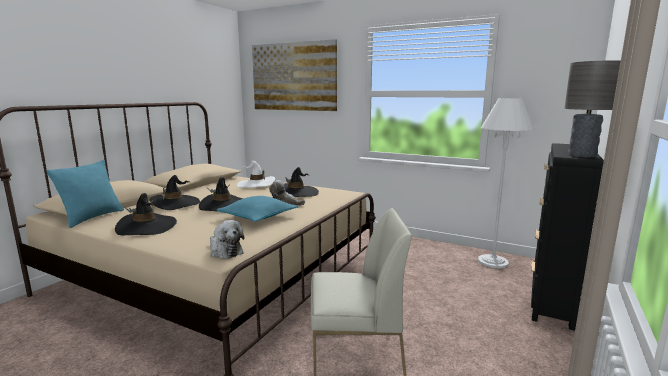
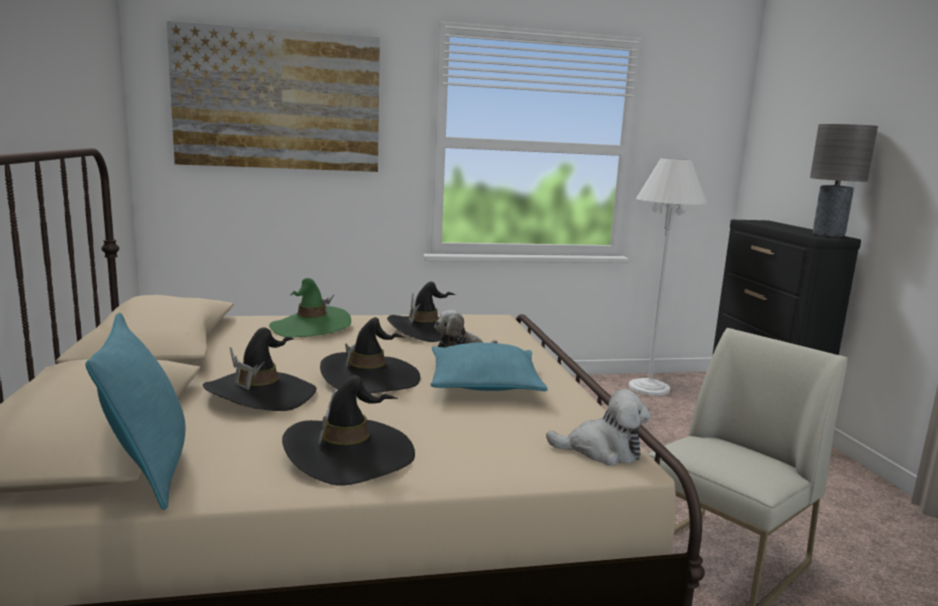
camera: 40 degrees left, 0 degrees up
(256, 185) = (310, 327): white hat -> green hat

